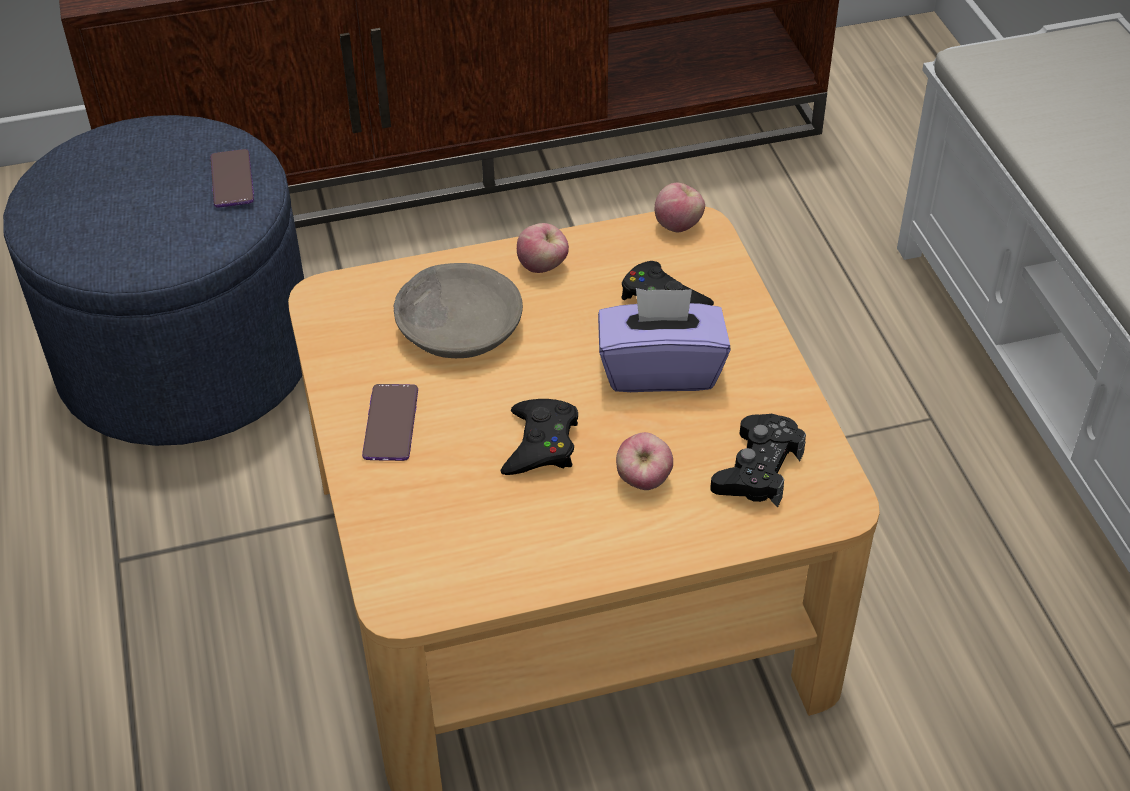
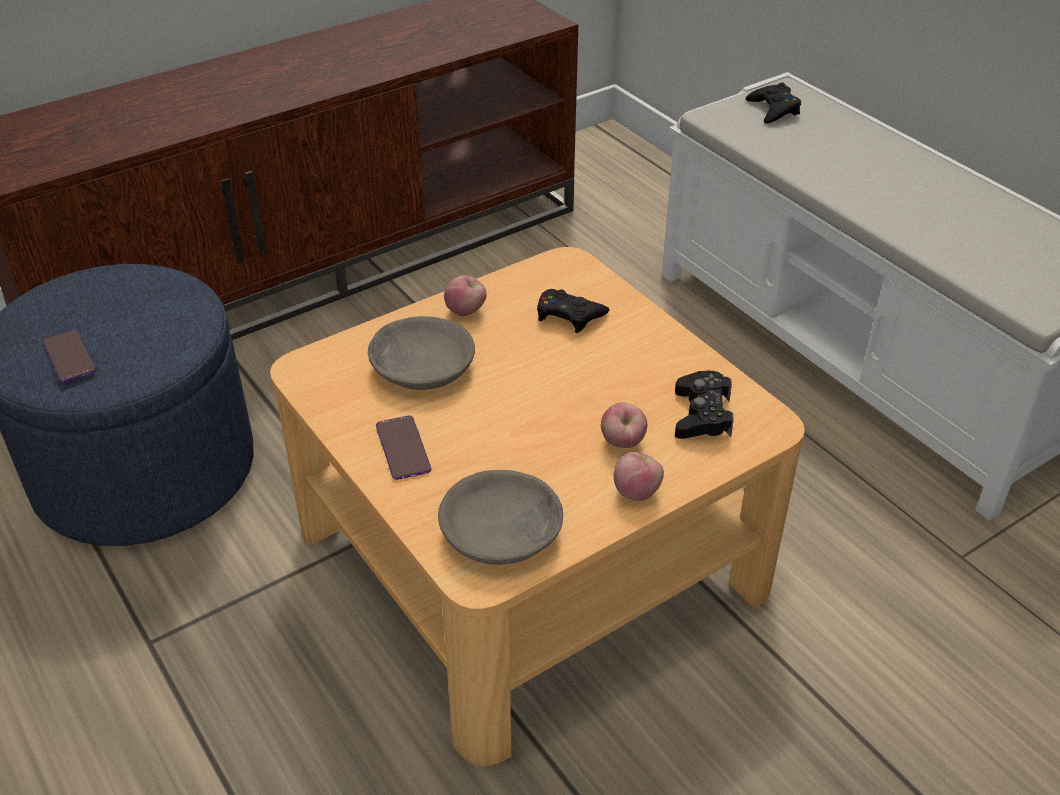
camera: 20 degrees left, 5 degrees down
(232, 179) = (175, 302): phone -> phone (69, 357)
(452, 555) = (502, 533): none -> grey bowl
(541, 444) = (530, 435): black game controller -> black game controller (773, 109)
(660, 369) = (593, 363): purple tissue box -> none
(678, 225) = (553, 263): apple -> apple (636, 492)

